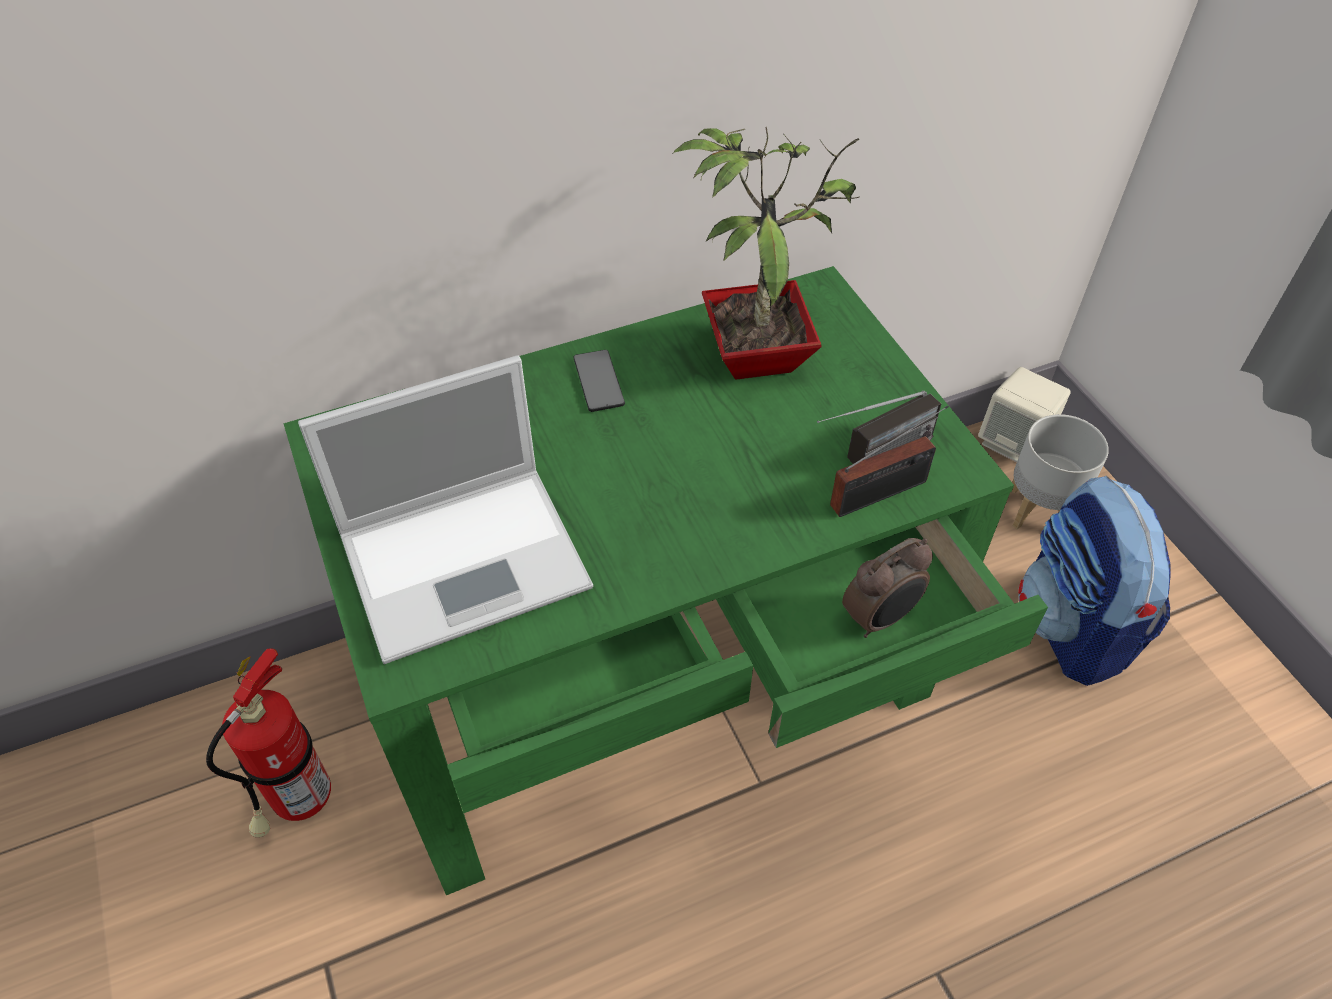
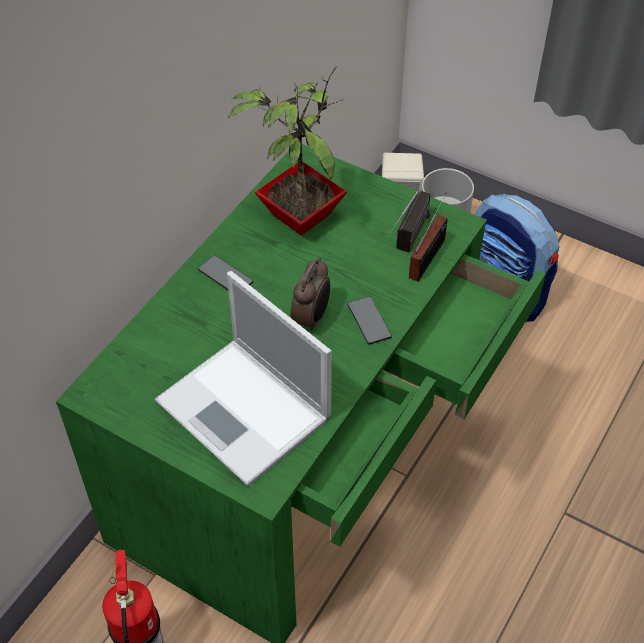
camera: 35 degrees left, 0 degrees up
(468, 558) = (245, 411): laptop -> laptop turned 105 degrees clockwise
(726, 532) = (369, 321): none -> phone
(880, 618) = (463, 326): alarm clock -> alarm clock (312, 318)

